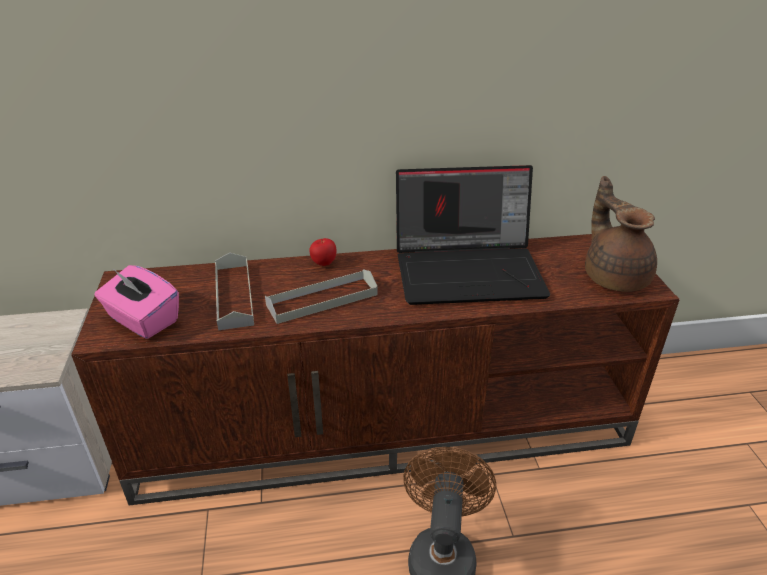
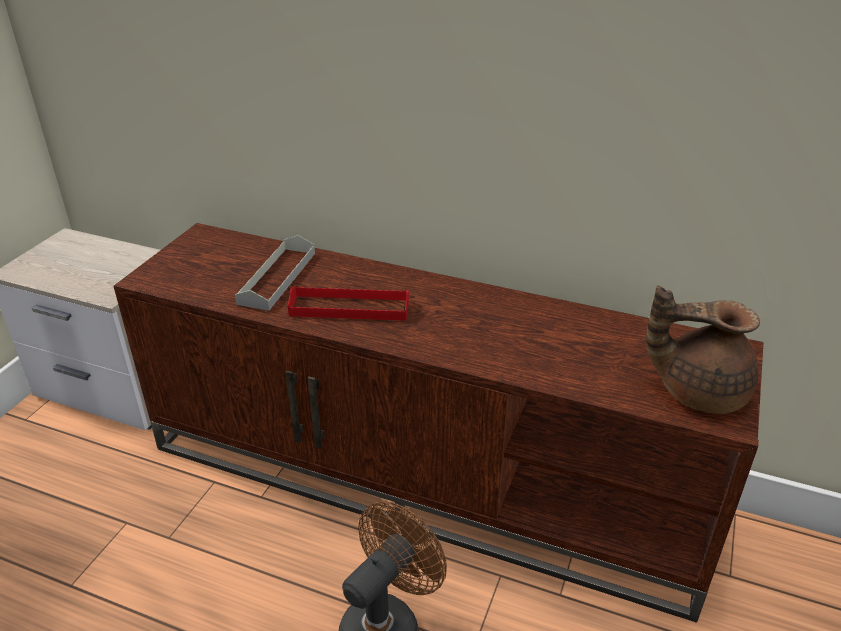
camera: 30 degrees right, 0 degrees up
(143, 320) = (187, 275): pink tissue box -> none
(322, 300) = (349, 307): grey tray -> red tray
(323, 264) = (384, 273): apple -> none
(469, 270) = (527, 327): laptop -> none
(614, 276) = (697, 390): brown teapot -> brown teapot turned 90 degrees counterclockwise

